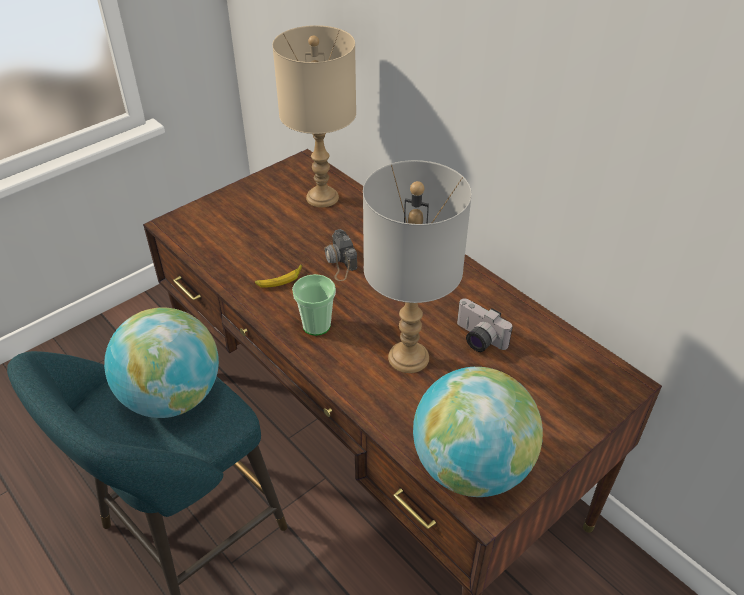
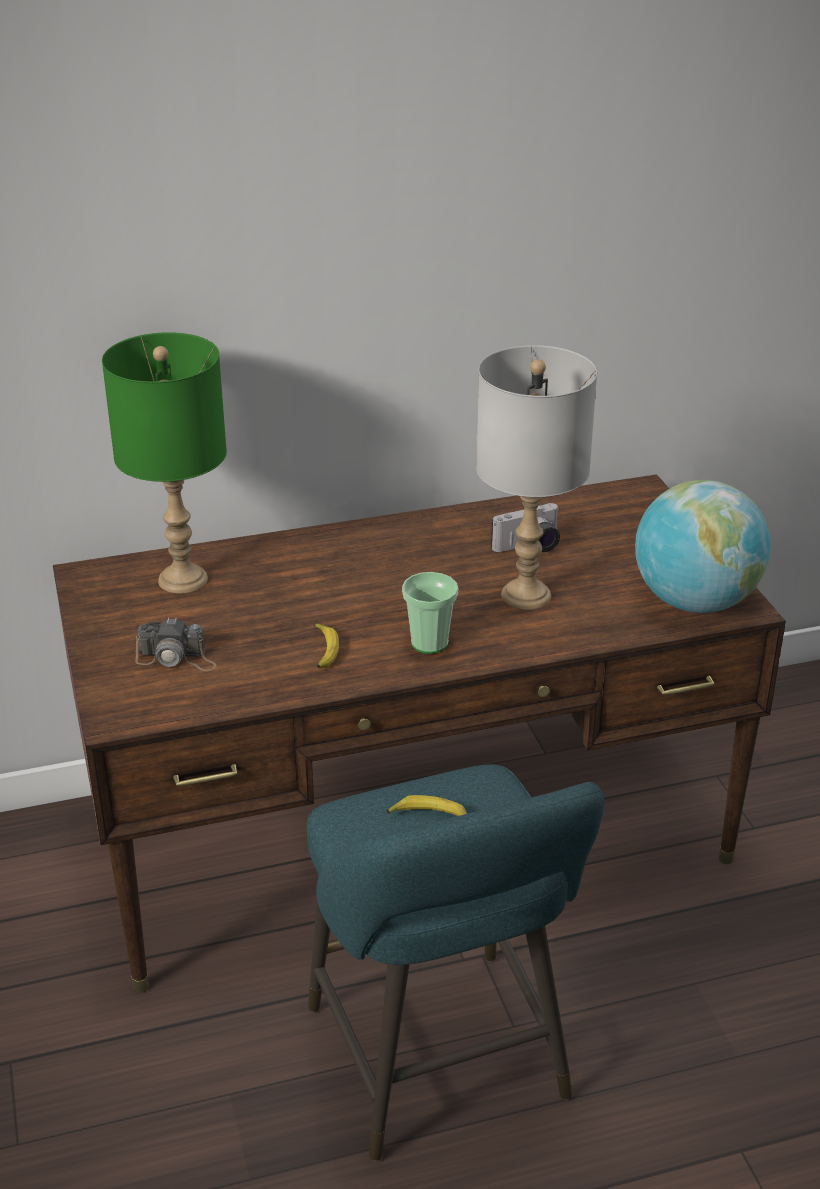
camera: 65 degrees left, 10 degrees down
(172, 397) = (429, 815): globe -> banana
(322, 198) = (184, 580): beige table lamp -> green table lamp
(339, 261) = (327, 598): camera -> camera (176, 658)

